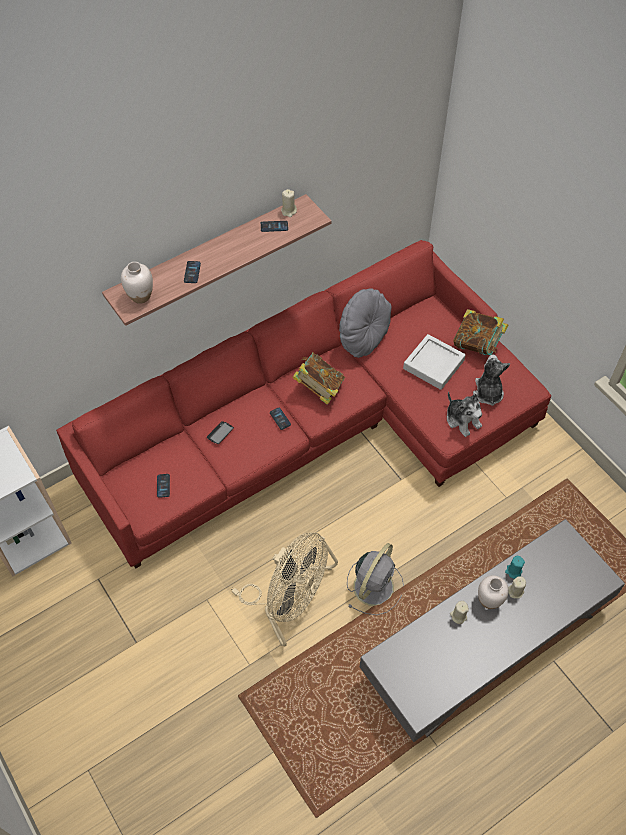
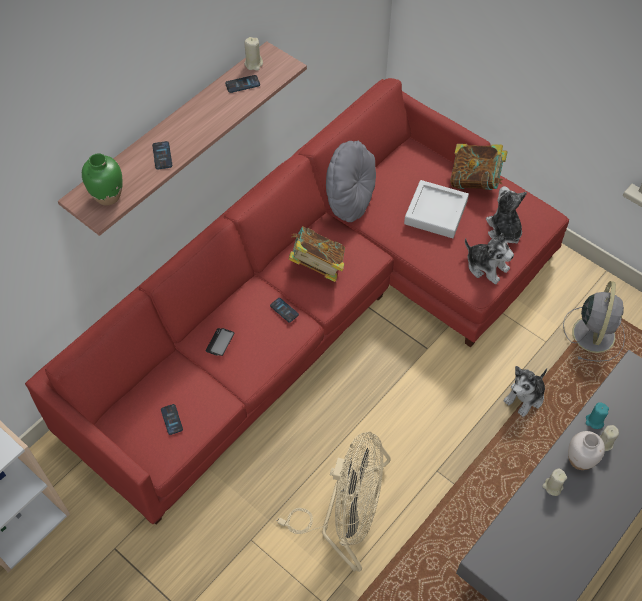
camera: 15 degrees left, 0 degrees up
(140, 296) = (108, 196): white vase -> green vase
(374, 585) = (436, 474): grey fan -> grey fan (593, 333)
(472, 540) = (525, 397): none -> plush toy

